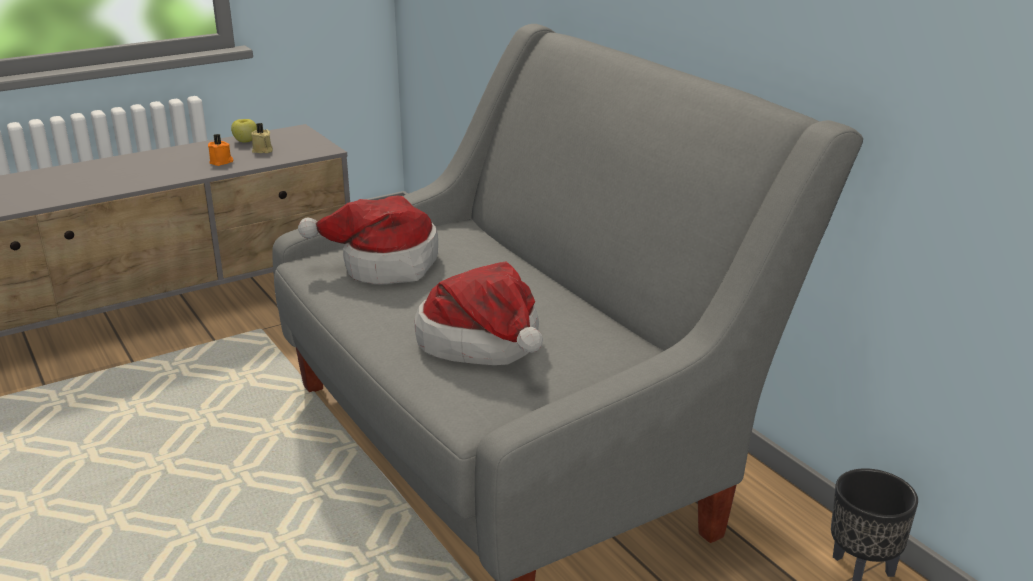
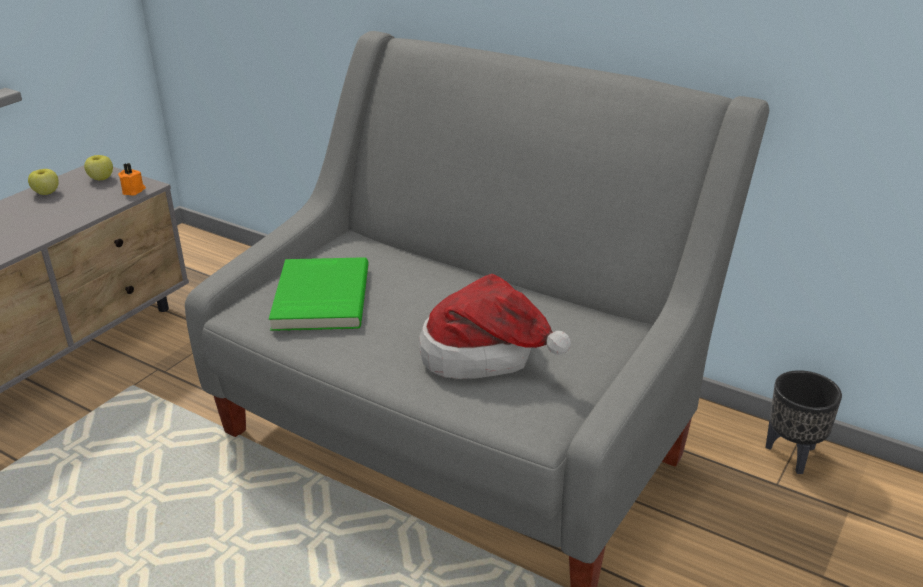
camera: 25 degrees left, 5 degrees up
(221, 162) = (43, 222): orange candle -> orange candle (134, 190)
(262, 150) = (77, 200): beige candle -> none
(297, 138) = (101, 178): none -> apple
(383, 265) = (319, 298): hat -> green book

